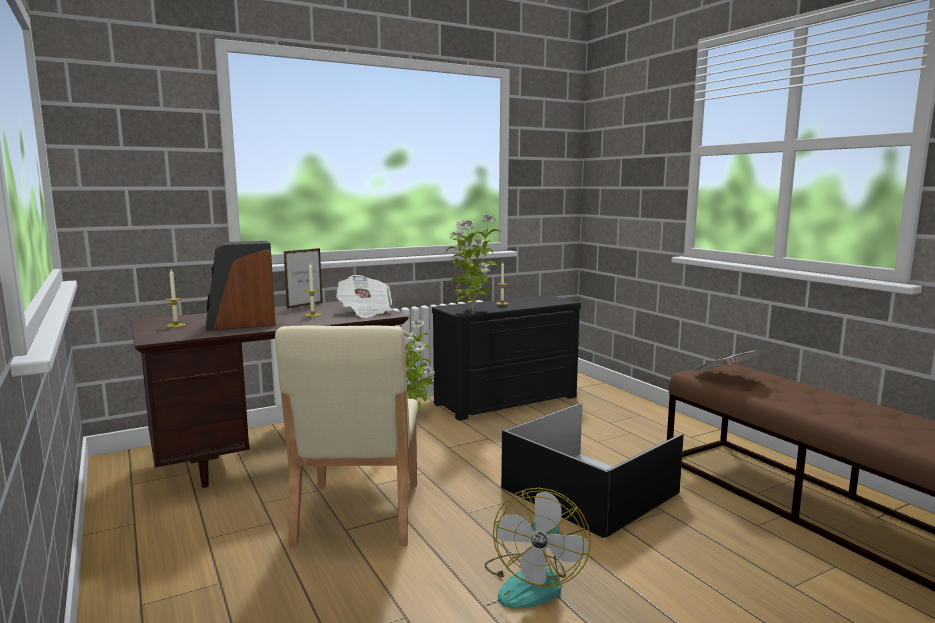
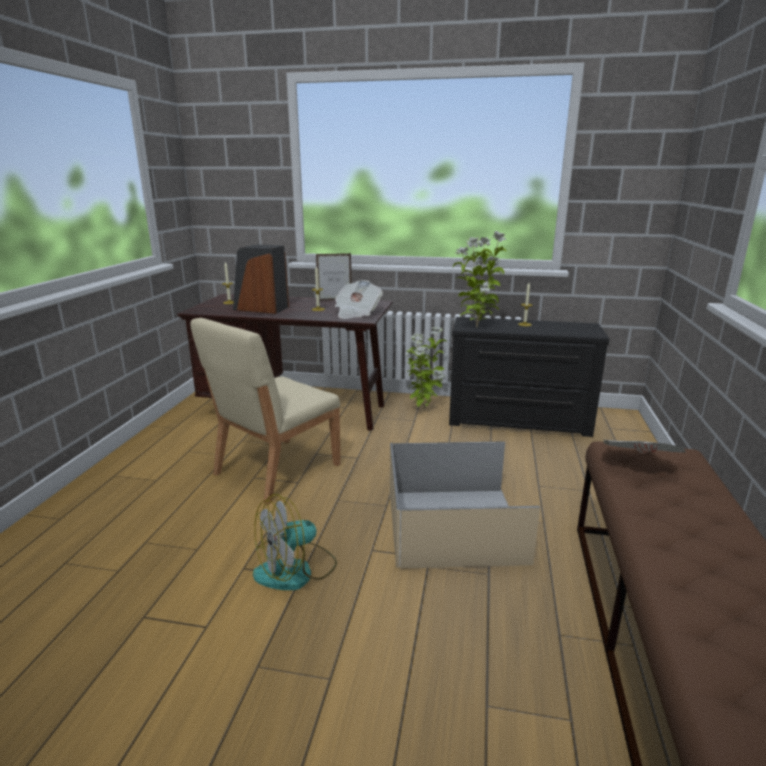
camera: 40 degrees right, 10 degrees up
(591, 491) = (454, 526): black storage box -> beige storage box

